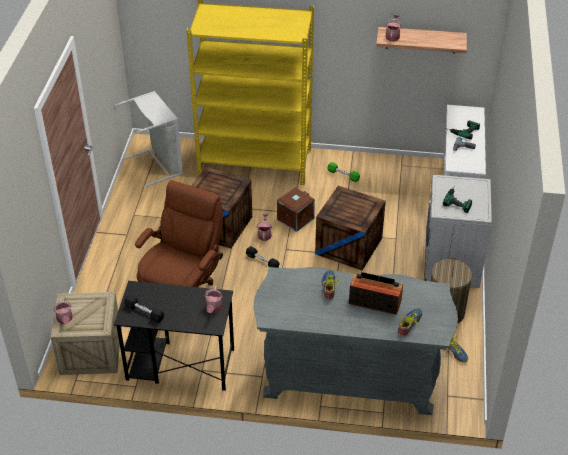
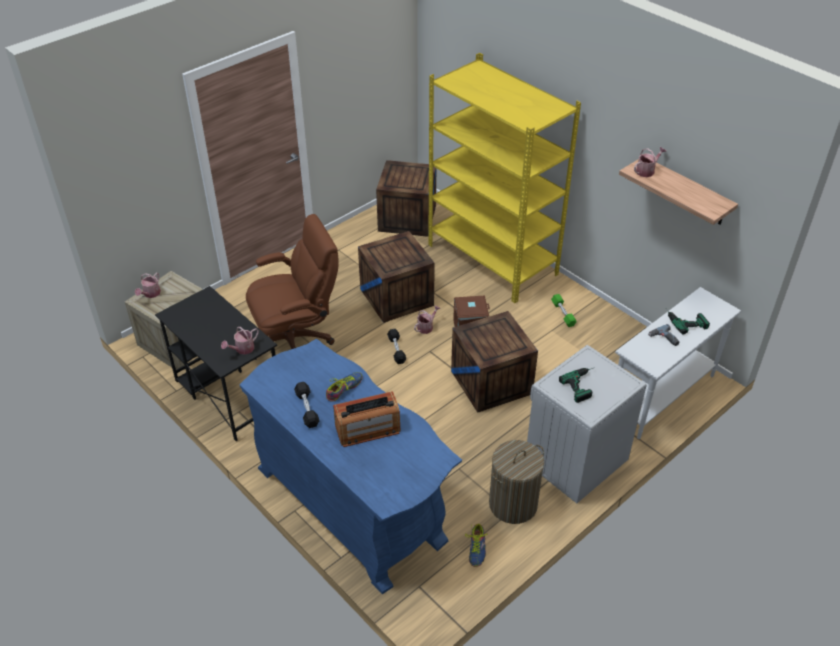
camera: 40 degrees right, 0 degrees up
(144, 312) = (188, 319): black dumbbell -> black dumbbell (307, 409)
(158, 164) = (407, 218): grey laundry basket -> crate
(350, 374) = (353, 500): grey dresser -> blue dresser
(375, 301) = (367, 429): radio -> radio turned 105 degrees clockwise
(409, 324) = (372, 472): shoe -> none

